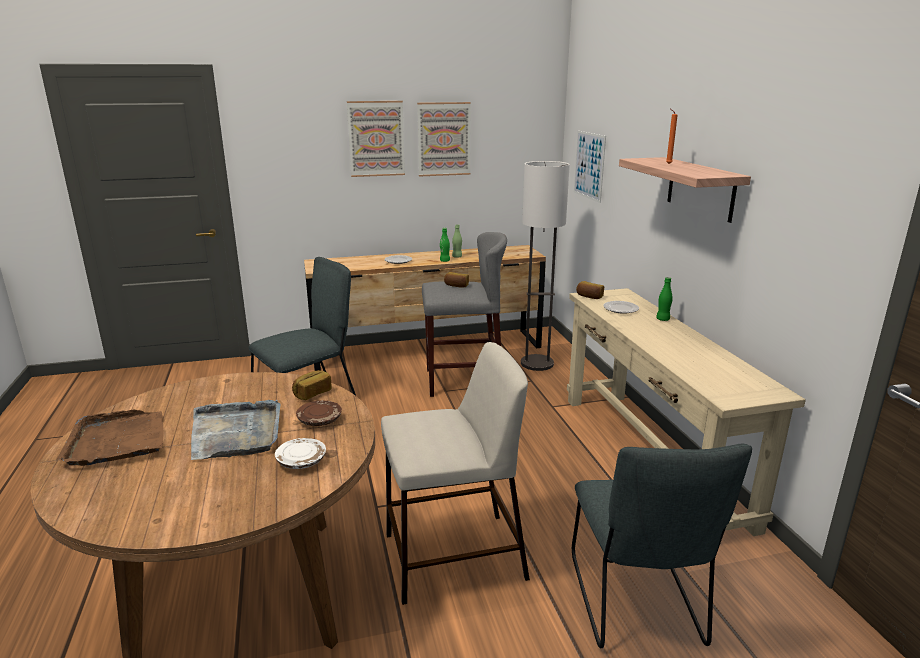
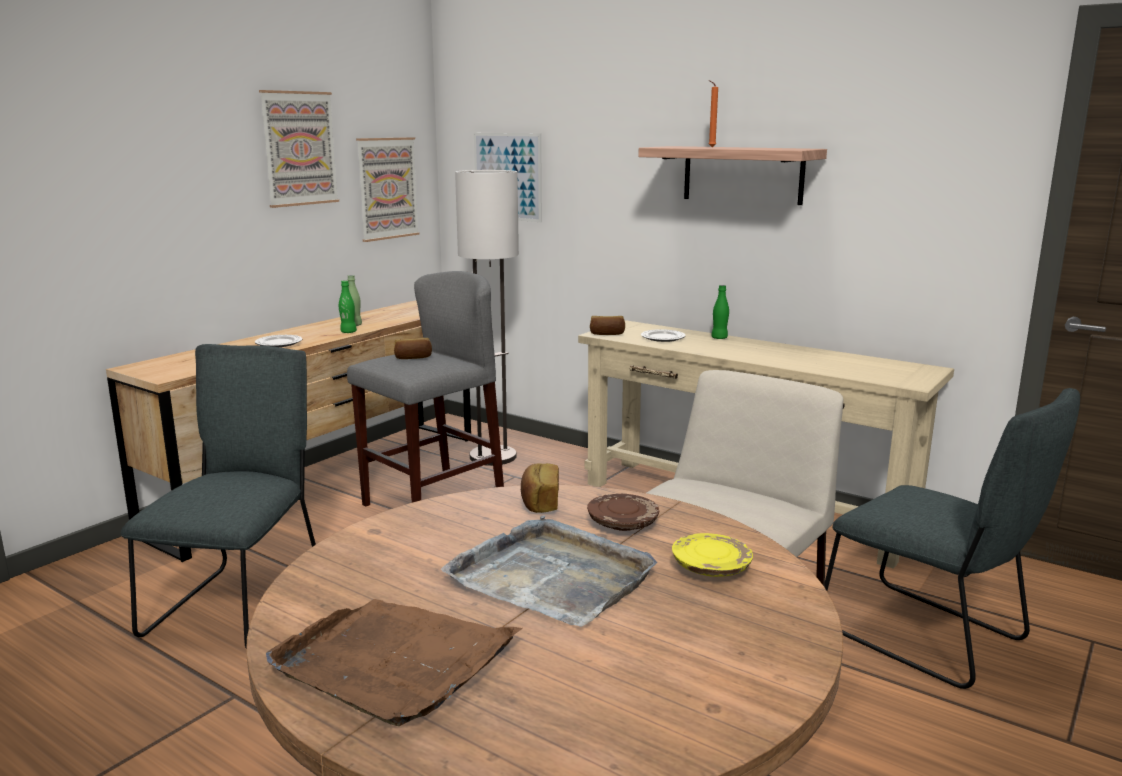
camera: 40 degrees left, 5 degrees down
(301, 461) = (711, 567): white plate -> yellow plate
(376, 138) = (204, 148): picture -> picture (387, 188)

